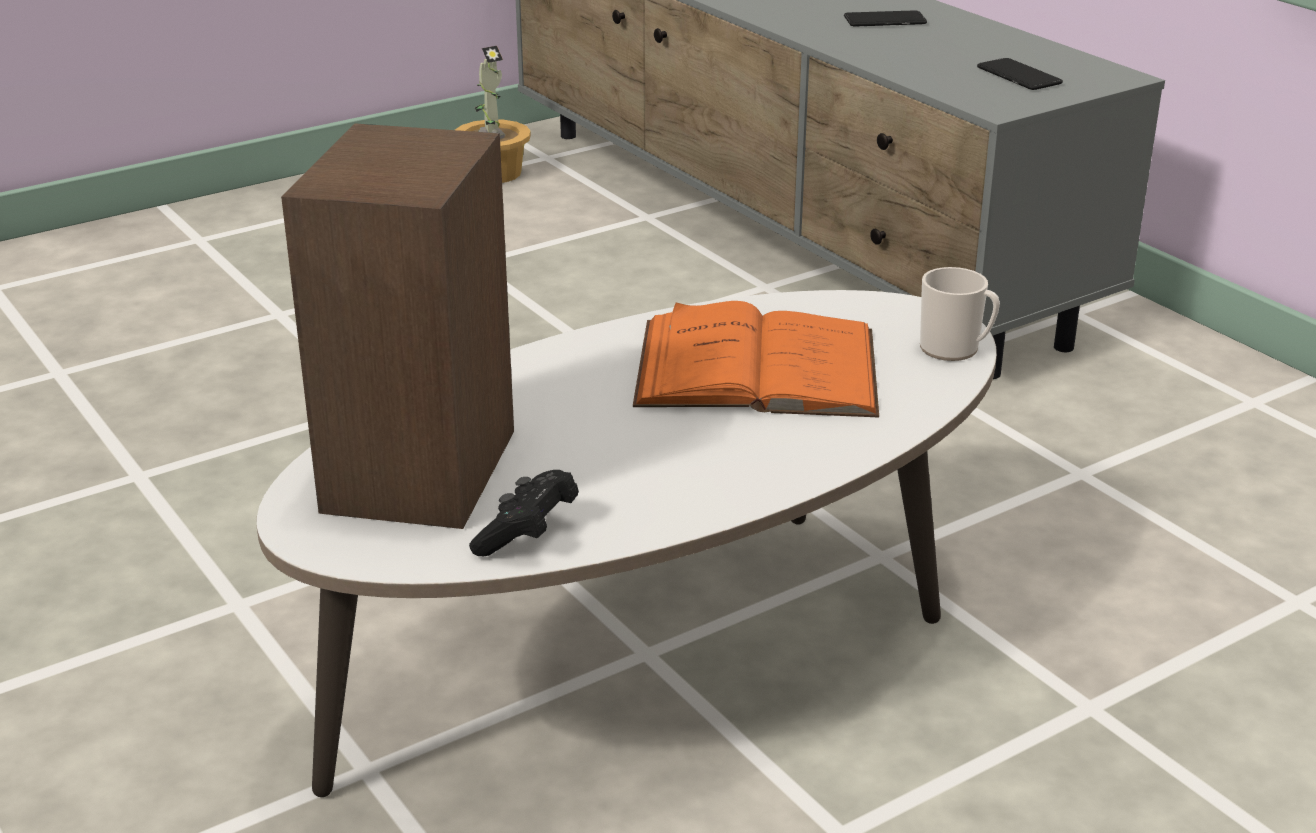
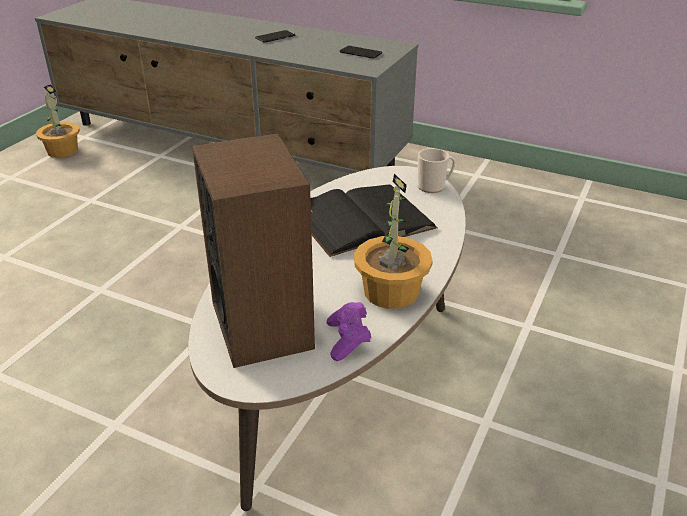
camera: 30 degrees left, 5 degrees up
(527, 534) = (348, 340): black game controller -> purple game controller
(677, 488) = (390, 291): none -> potted plant
(757, 368) = (363, 219): orange book -> black book

